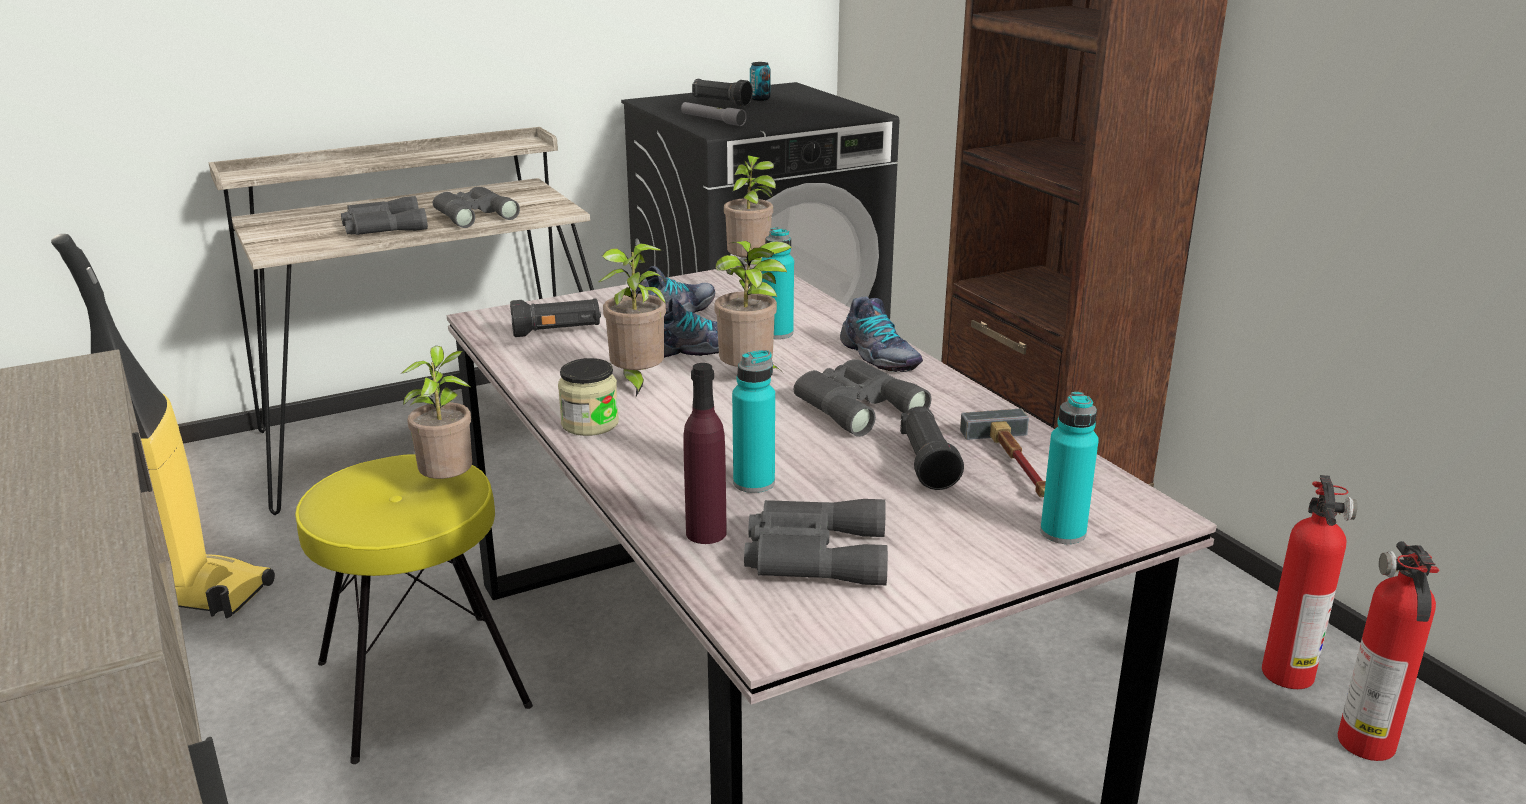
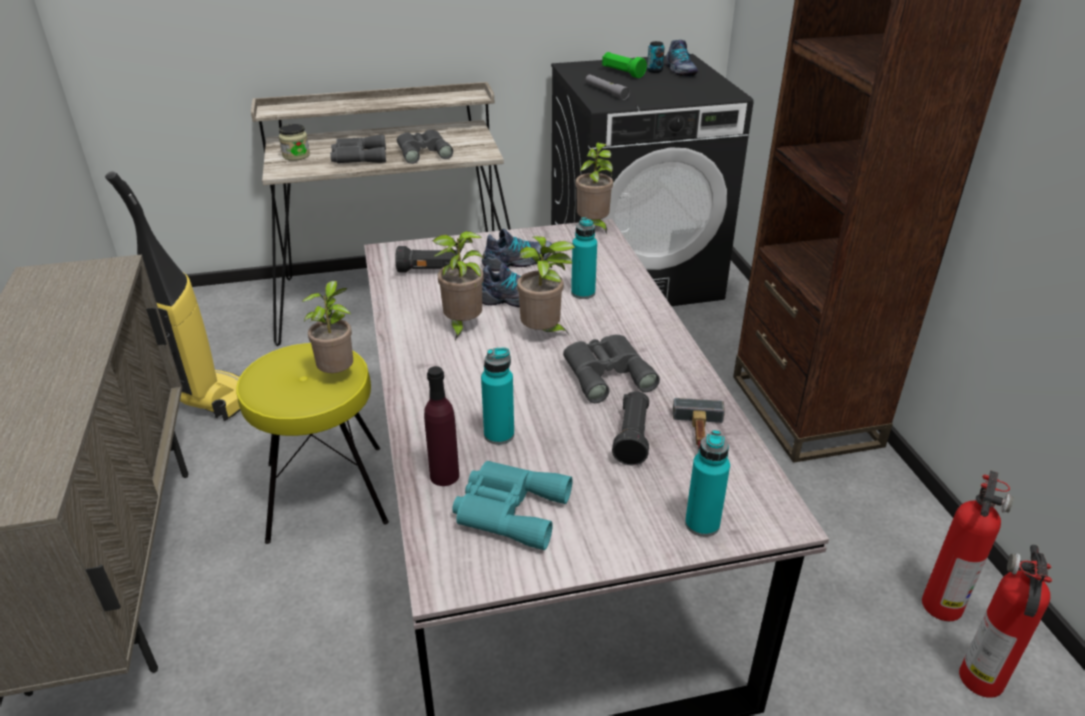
camera: 15 degrees right, 10 degrees up
(590, 424) = (413, 360): jar -> jar (296, 155)
(721, 103) = (622, 73): black flashlight -> green flashlight
(812, 554) = (508, 509): grey binoculars -> turquoise binoculars
(878, 356) = (647, 326): shoe -> shoe (680, 70)

